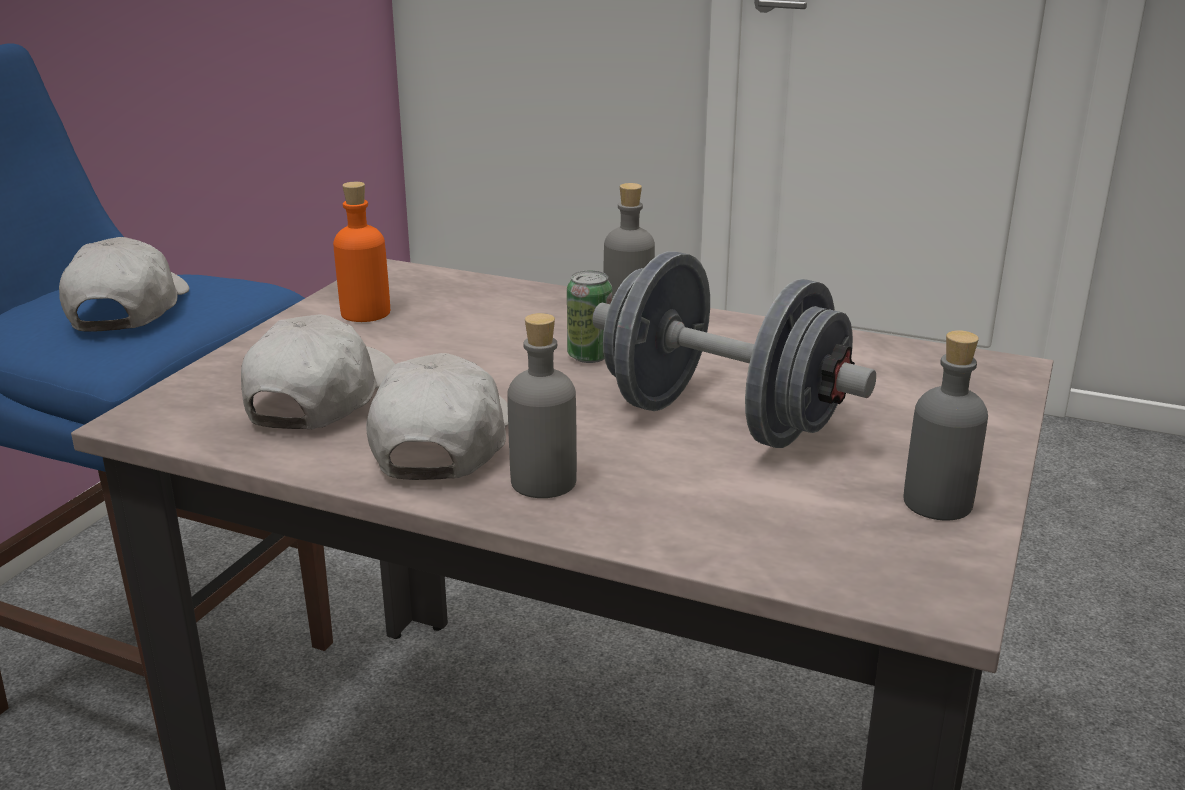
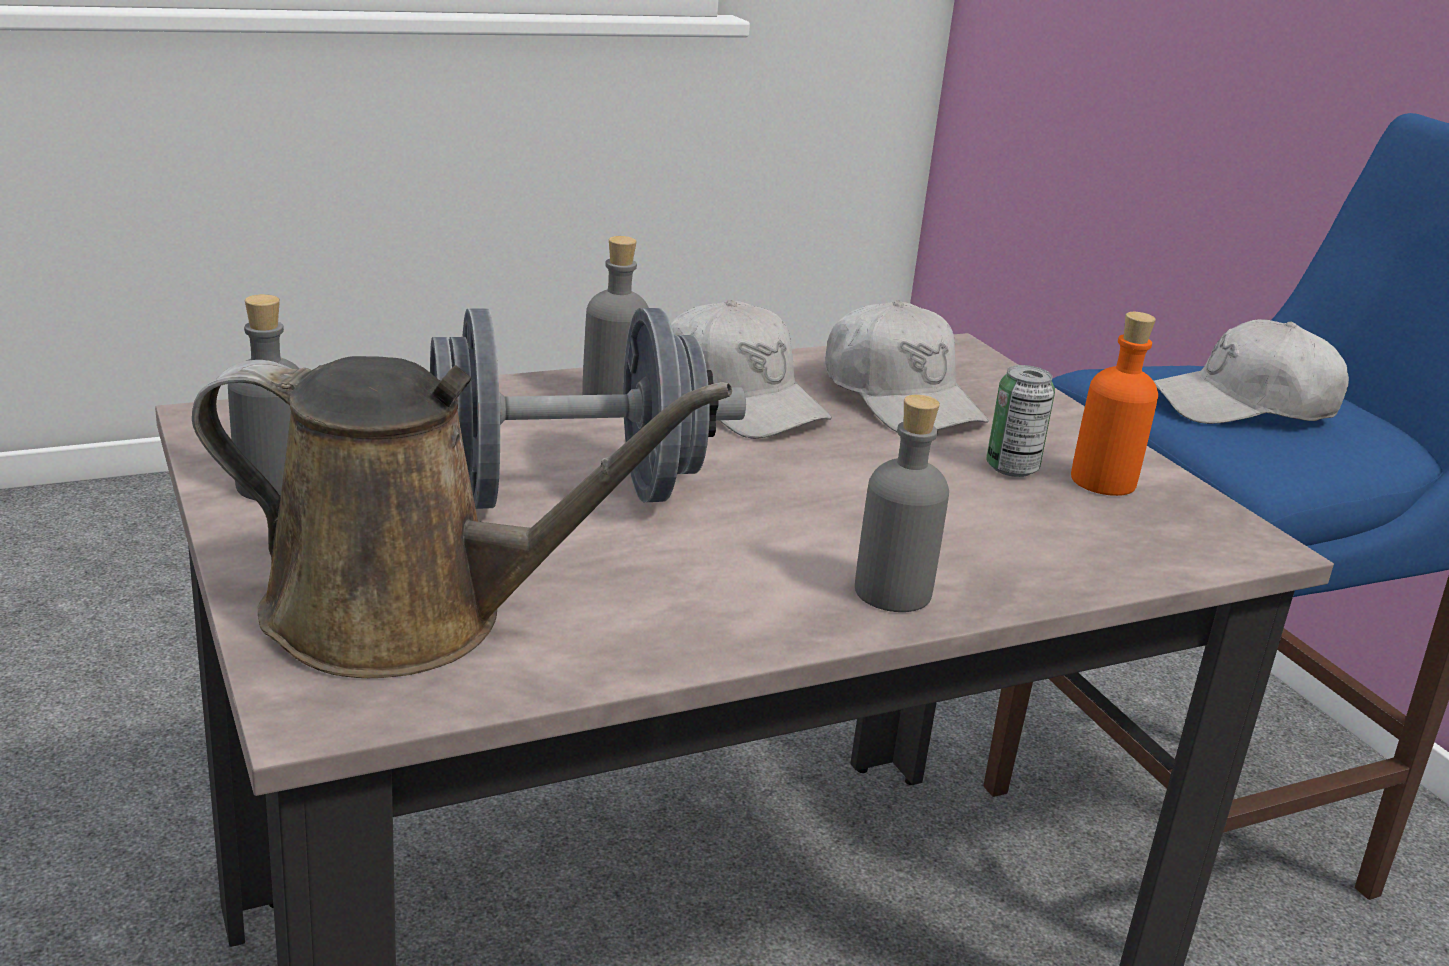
camera: 130 degrees right, 0 degrees up
(128, 309) = (1245, 406): white cap -> white cap turned 135 degrees clockwise
(589, 356) = (808, 517): can -> can (1011, 468)
(918, 388) = (408, 617): none -> brown watering can

